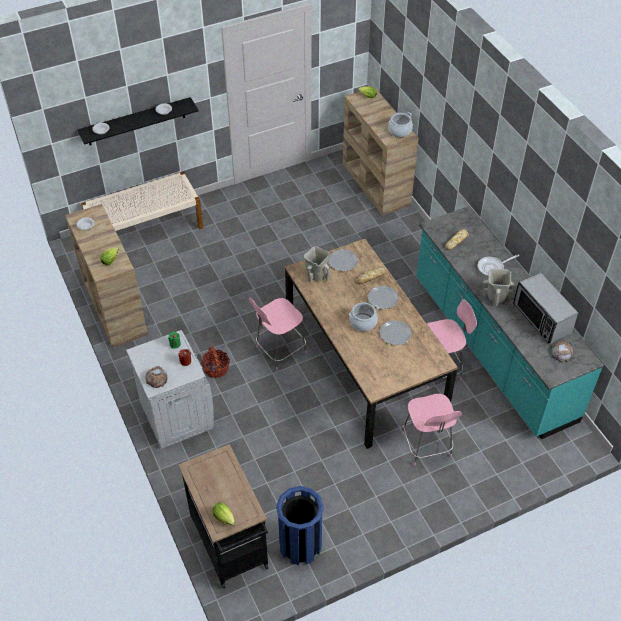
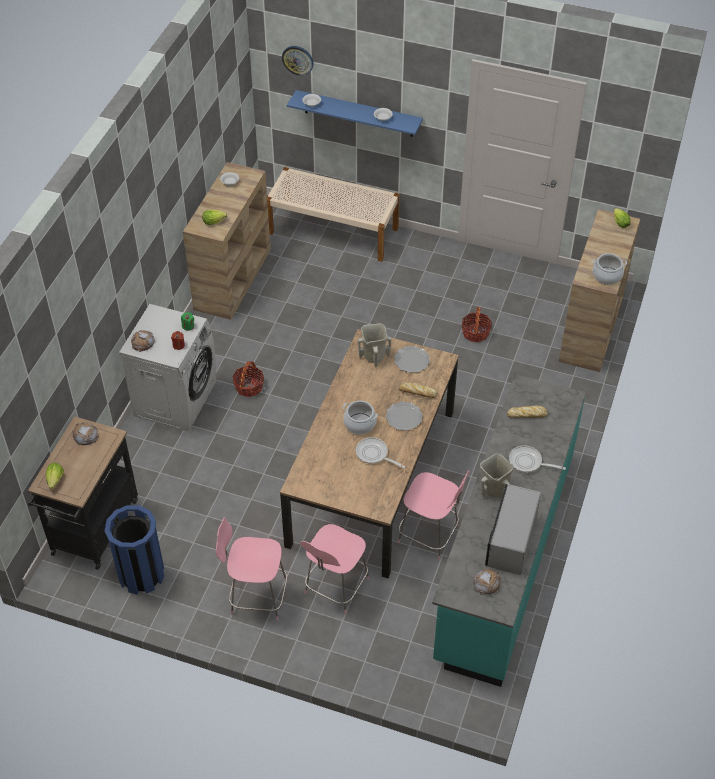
camera: 45 degrees right, 0 degrees up
(73, 101) = (298, 60): none -> wall clock
(136, 122) = (358, 114): black shelf -> blue shelf
(204, 470) = (85, 435): none -> bread
(279, 350) = (316, 411): pink chair -> pink chair (256, 596)
(315, 232) = (475, 333): none -> basket
(395, 334) = (374, 454): plate -> frying pan

